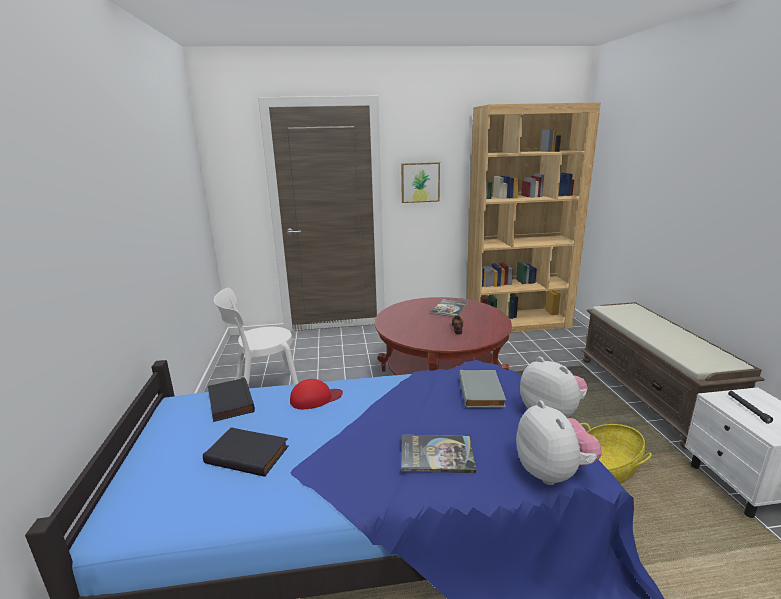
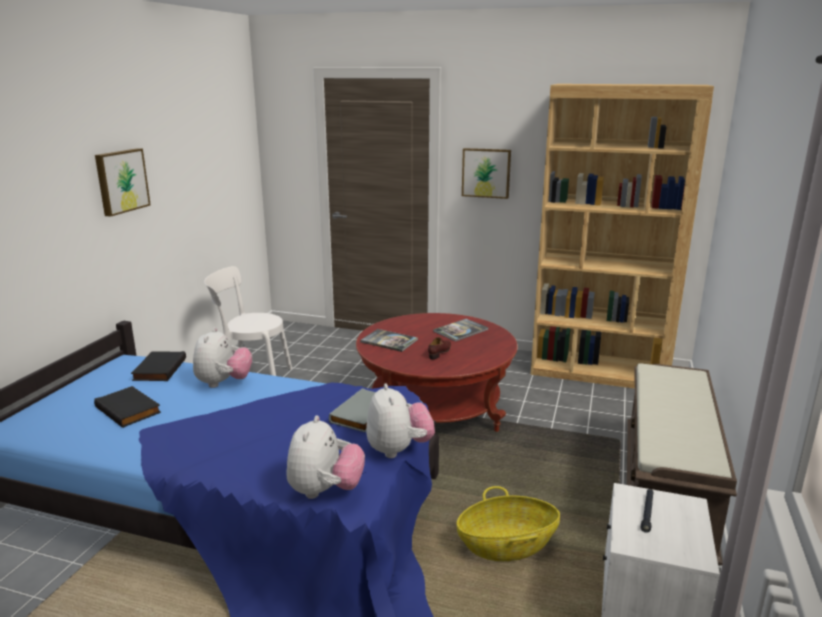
camera: 25 degrees right, 0 degrees up
(130, 207) = (121, 181): none -> picture
(315, 398) = (223, 383): red cap -> plush toy
(436, 454) = (253, 449): book -> book (389, 341)

